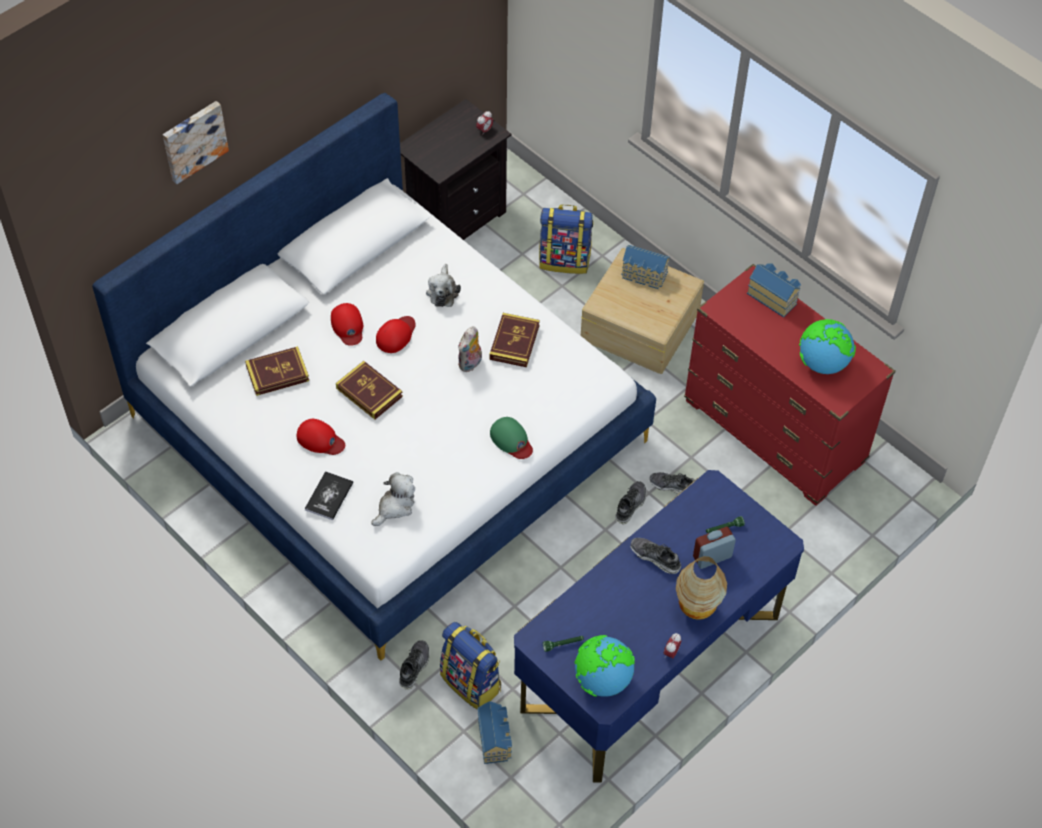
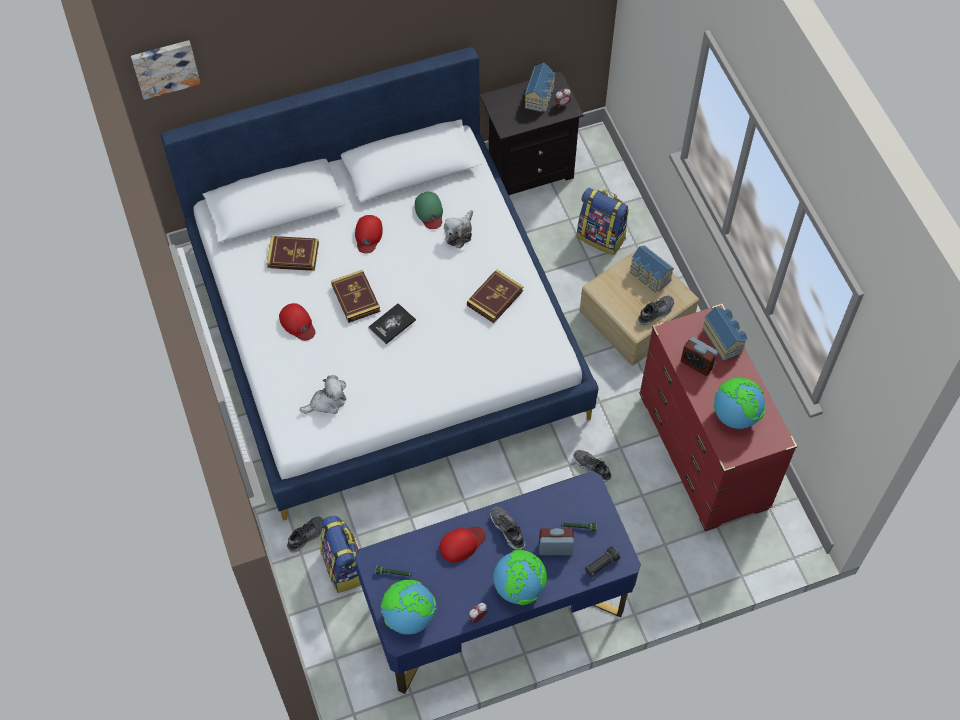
camera: 25 degrees right, 5 degrees up
(193, 140) = (271, 42): picture -> picture (165, 67)
(329, 496) = (280, 373): book -> book (392, 324)
(396, 335) = (402, 257): red cap -> red cap (462, 544)
(470, 364) = (450, 303): plush toy -> none
(495, 739) = (339, 622): toy house -> toy house (540, 96)
(511, 440) = (449, 381): green cap -> green cap (429, 212)
(630, 505) = (548, 469): shoe -> shoe (655, 313)
(697, 608) = (519, 587): table lamp -> globe
(760, 328) = (697, 364): none -> alarm clock
(765, 555) = (601, 565): none -> black flashlight

